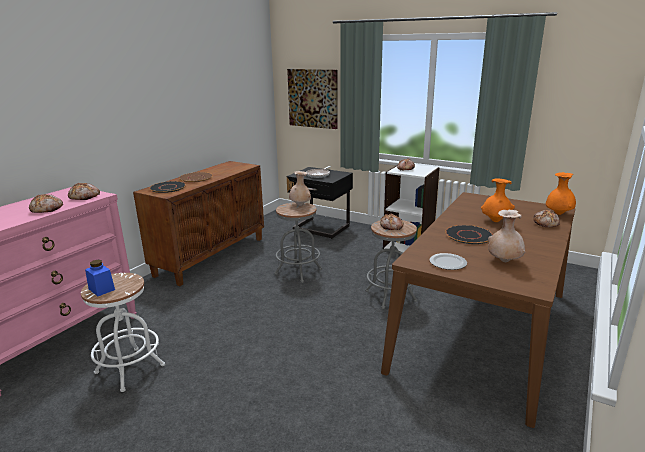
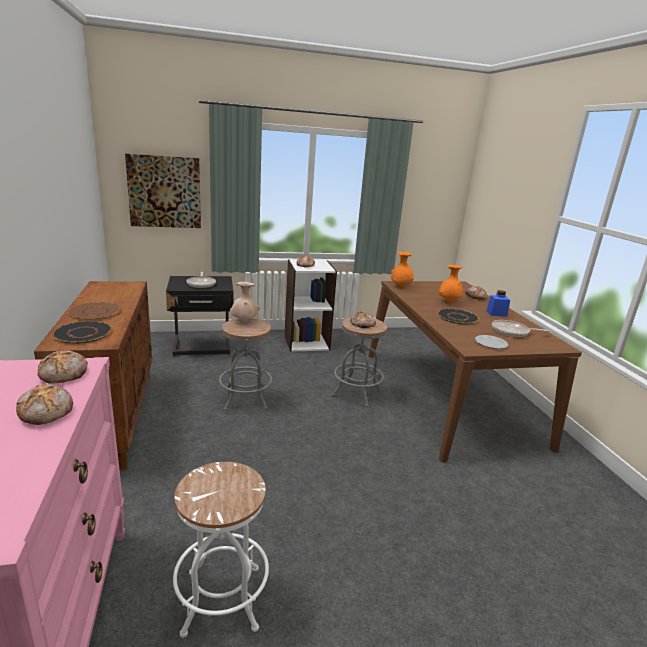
camera: 45 degrees left, 0 degrees up
(101, 289) = (216, 501): blue jar -> blue jar (496, 313)
(504, 261) = (512, 332): beige vase -> frying pan
(558, 214) = (467, 288): orange vase -> orange vase (400, 286)

